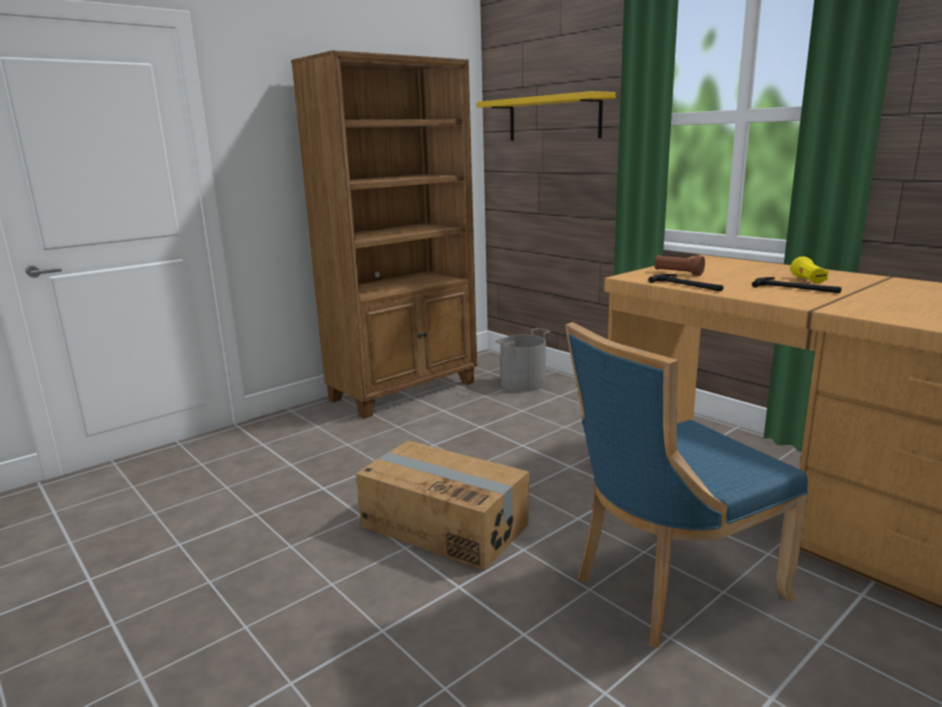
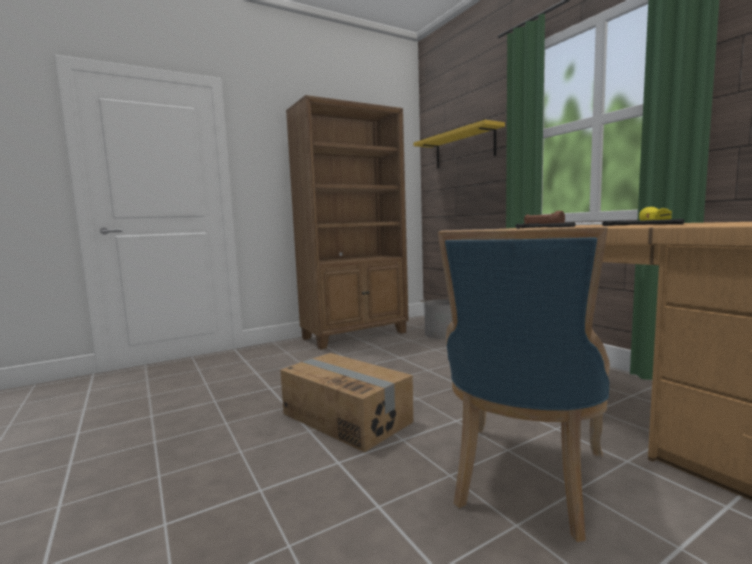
camera: 10 degrees right, 10 degrees down
(669, 586) = (525, 480): blue chair -> blue chair turned 45 degrees counterclockwise

